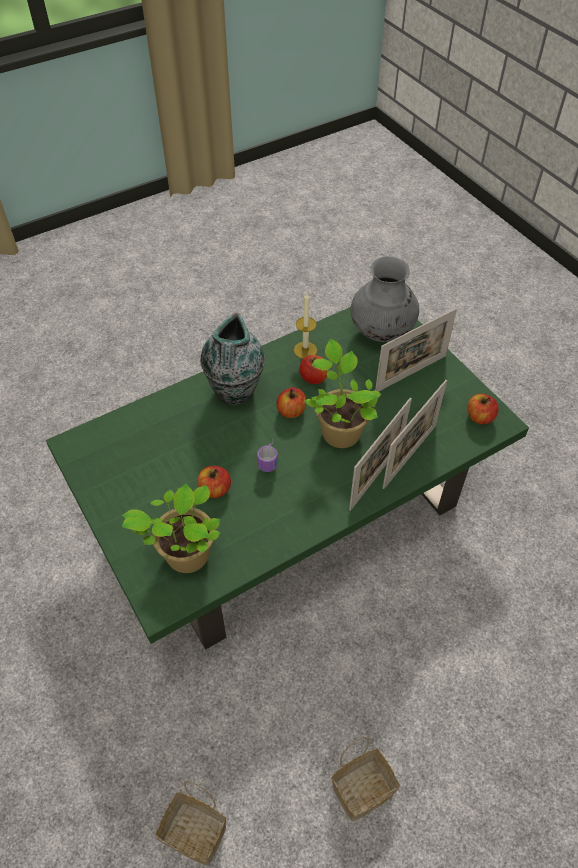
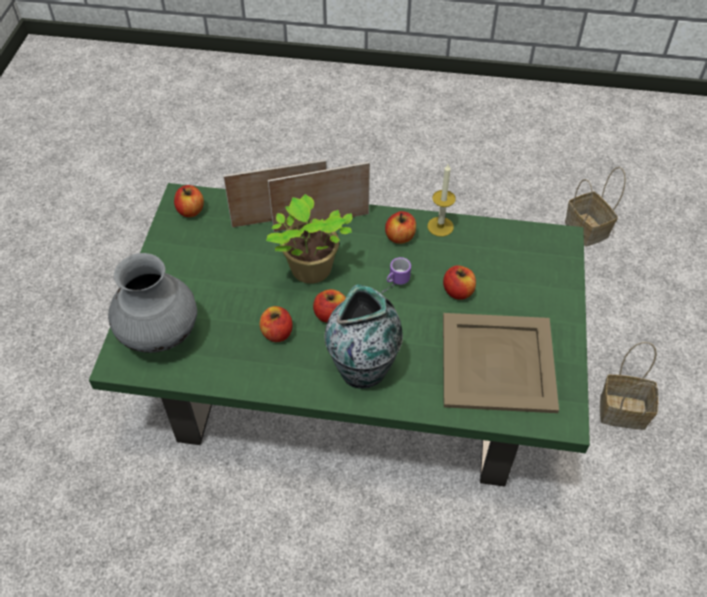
camera: 140 degrees left, 0 degrees up
(143, 454) = (499, 363): none -> beige tray
(184, 556) = (521, 258): potted plant -> none
(302, 506) = (400, 237): none -> apple
(305, 350) = (251, 367): candle -> candle (440, 226)
(361, 792) = (470, 188): basket -> basket (624, 411)
(411, 373) = (191, 278): picture frame -> none

